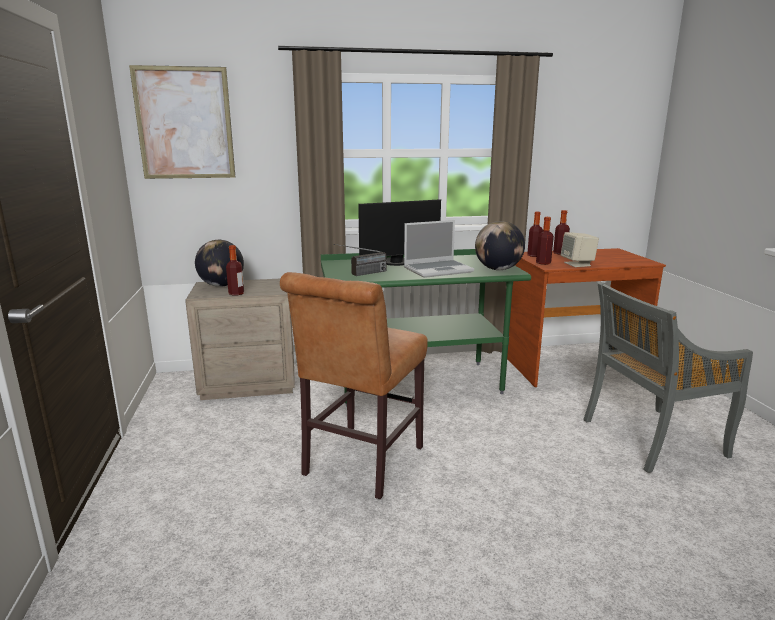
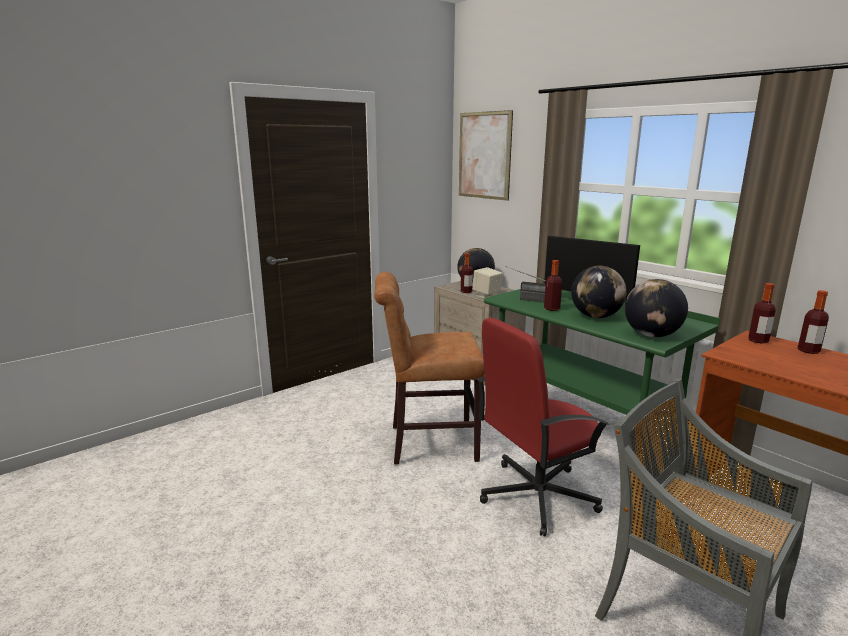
camera: 60 degrees right, 0 degrees up
(438, 270) = (596, 316): laptop -> globe
(495, 440) = (536, 496): none -> red office chair
(543, 263) = (731, 349): bottle -> bottle (551, 309)
(577, 264) = (773, 365): beige speaker -> beige speaker (487, 296)

